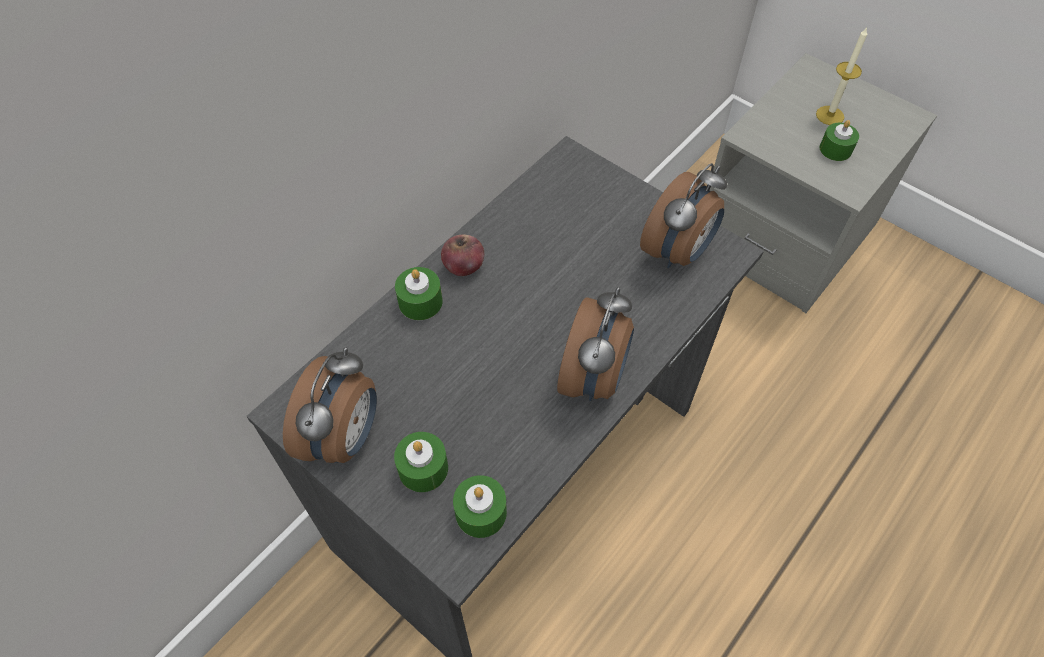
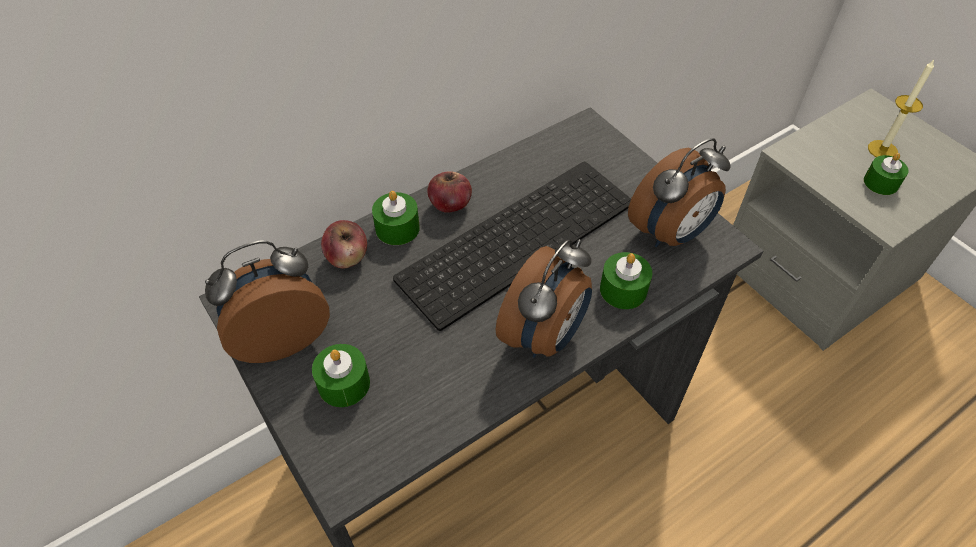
camera: 15 degrees right, 5 degrees down
(345, 437) = (280, 336): alarm clock -> alarm clock turned 150 degrees counterclockwise
(381, 342) = (347, 257): none -> apple
(481, 512) = (385, 441): green candle -> green candle (623, 290)
(538, 285) = (517, 236): none -> keyboard

